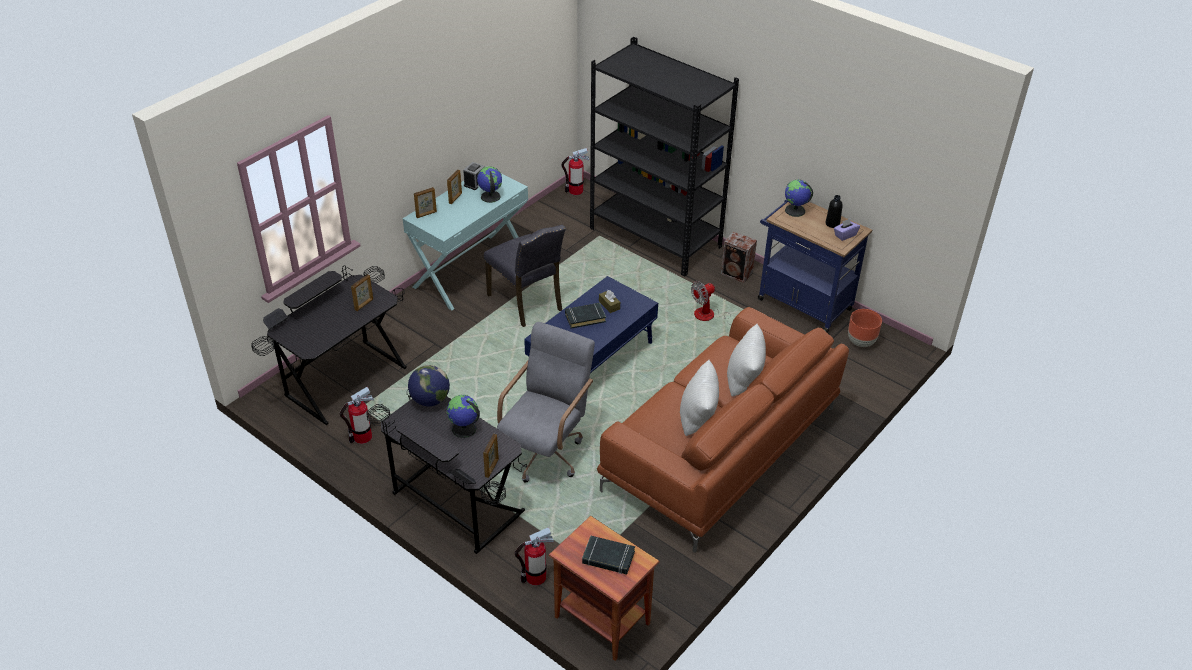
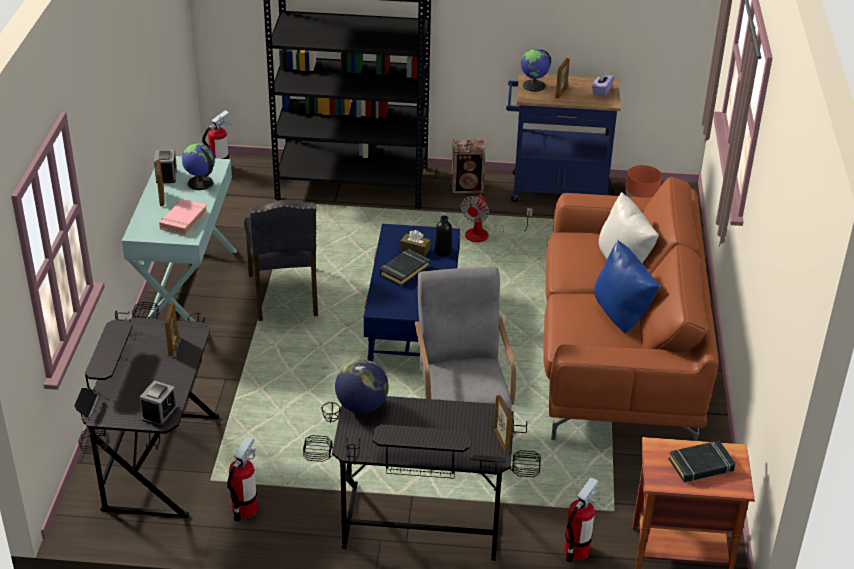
camera: 35 degrees left, 5 degrees down
(311, 346) = (160, 413): none -> alarm clock
(426, 214) = (146, 226): picture frame -> picture frame (561, 93)
(452, 219) = (183, 220): none -> pink book
(464, 429) = (430, 417): globe -> none
(527, 303) = (285, 296): grey chair -> grey chair turned 60 degrees clockwise
(698, 421) = (621, 316): white pillow -> blue pillow
(832, 224) = (579, 85): black bottle -> black bottle (443, 251)

